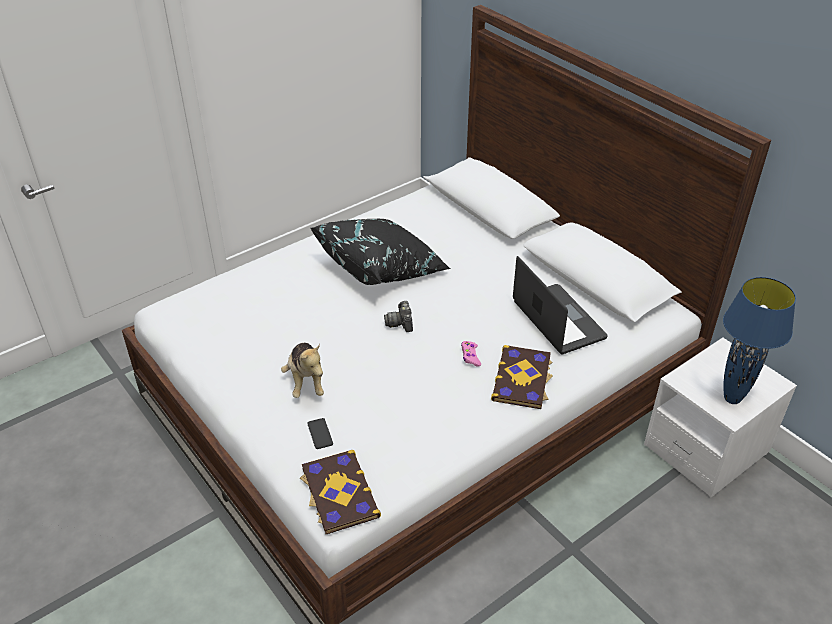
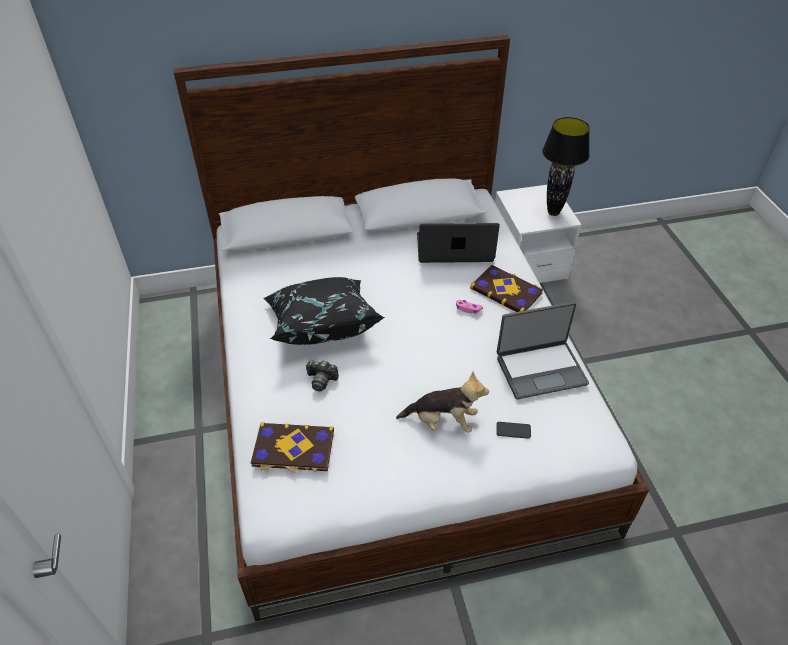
camera: 65 degrees left, 5 degrees up
(338, 493) = (584, 438): book -> book (293, 449)
(400, 323) = (405, 335): camera -> camera (321, 380)
(416, 435) = (540, 369): none -> laptop
(732, 398) = (553, 212): blue table lamp -> black table lamp

